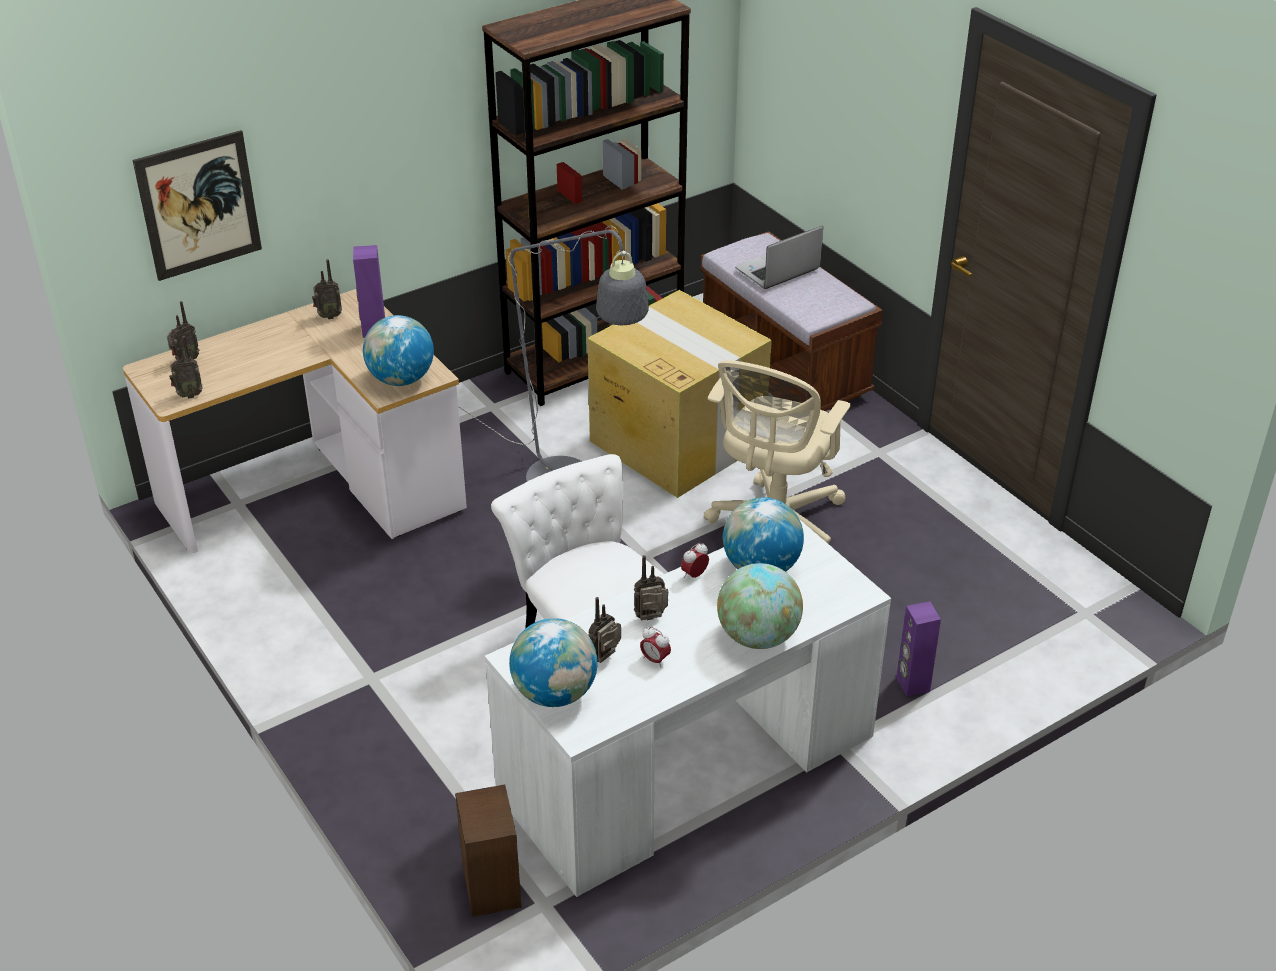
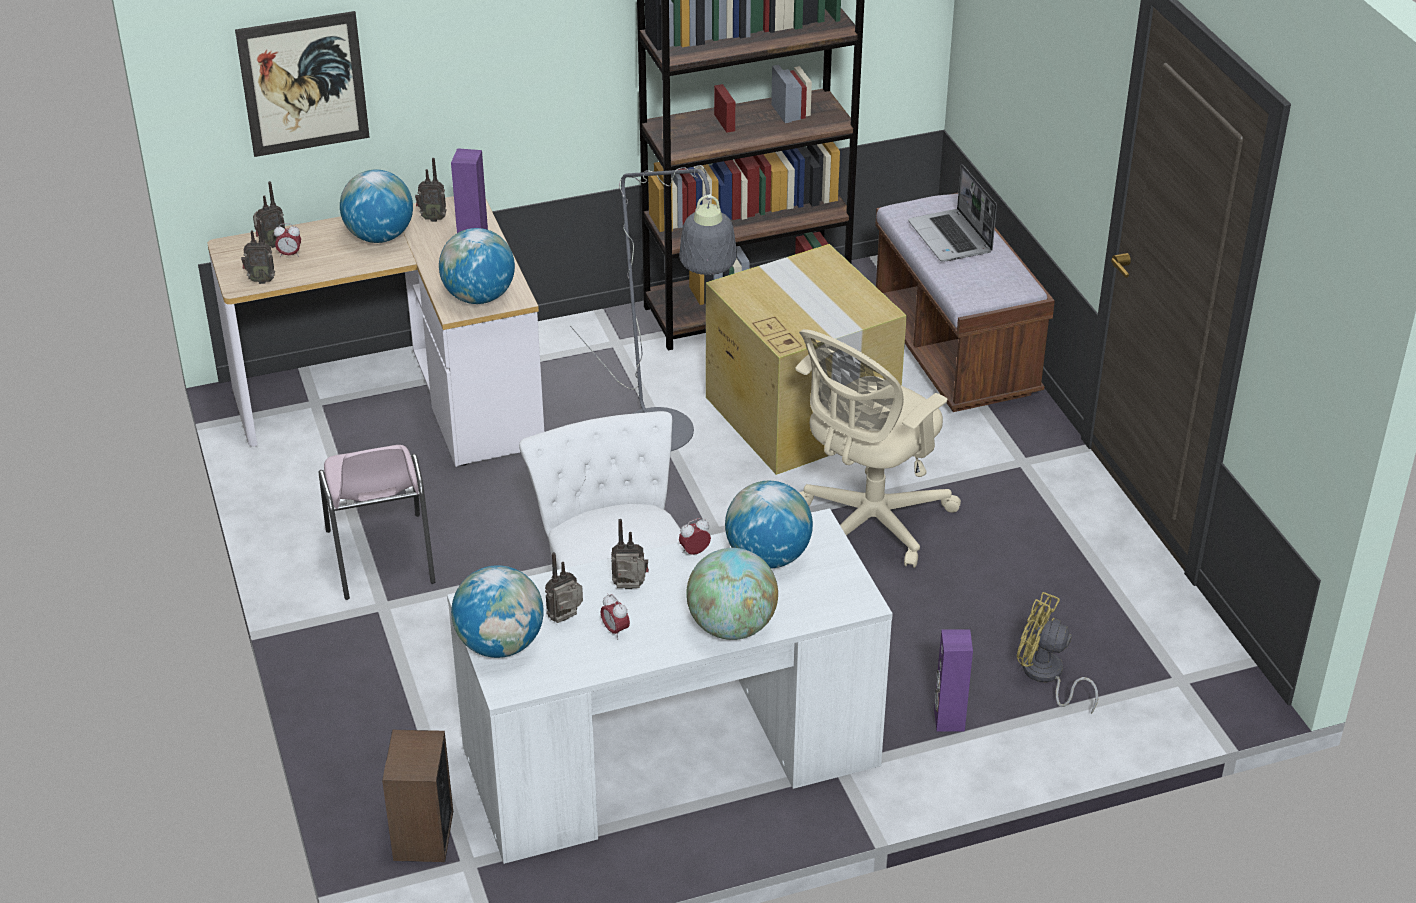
camera: 15 degrees right, 0 degrees up
(207, 368) = (289, 254): none -> alarm clock
(286, 339) = (379, 237): none -> globe
(352, 634) = (380, 558): none -> pink chair
(777, 270) = (951, 238): laptop -> laptop turned 90 degrees counterclockwise
(976, 630) = (1046, 676): none -> yellow fan

